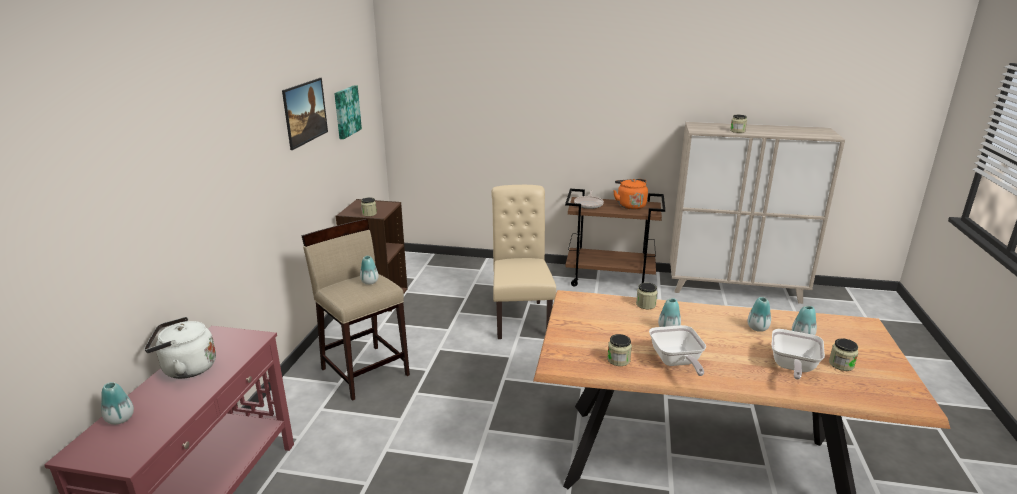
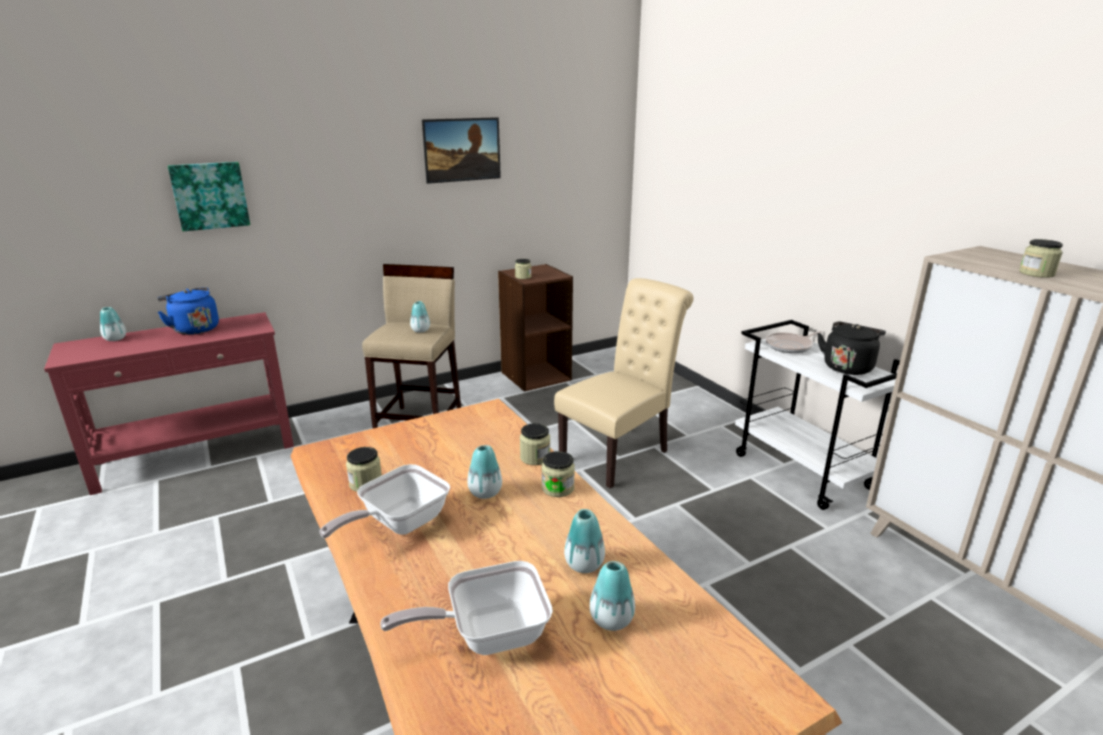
camera: 50 degrees right, 0 degrees up
(186, 369) = (194, 329): white kettle -> blue kettle
(346, 111) = (546, 163): picture -> picture (210, 195)
(610, 279) = (803, 472): brown cart -> white cart
(630, 205) = (848, 367): orange kettle -> black kettle
(841, 364) = (558, 694): jar -> jar (558, 488)

